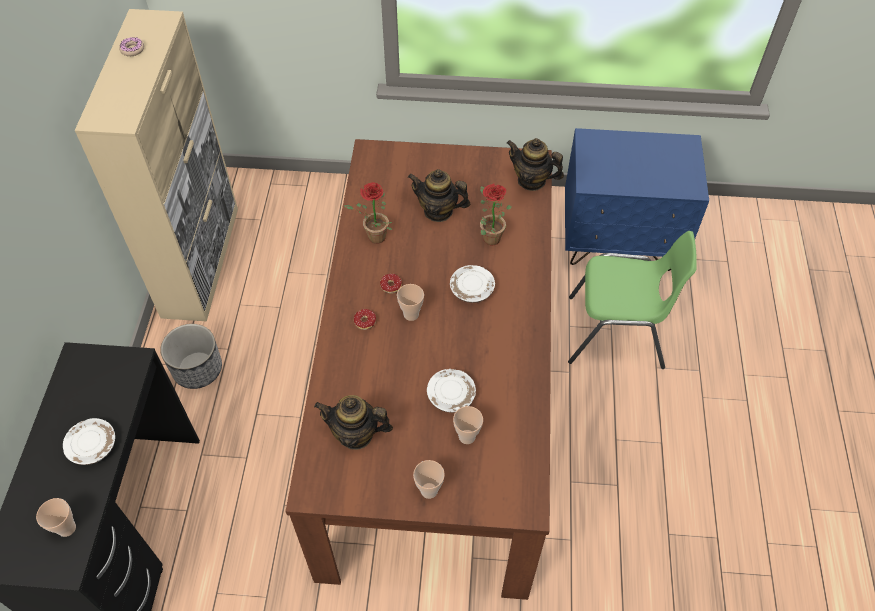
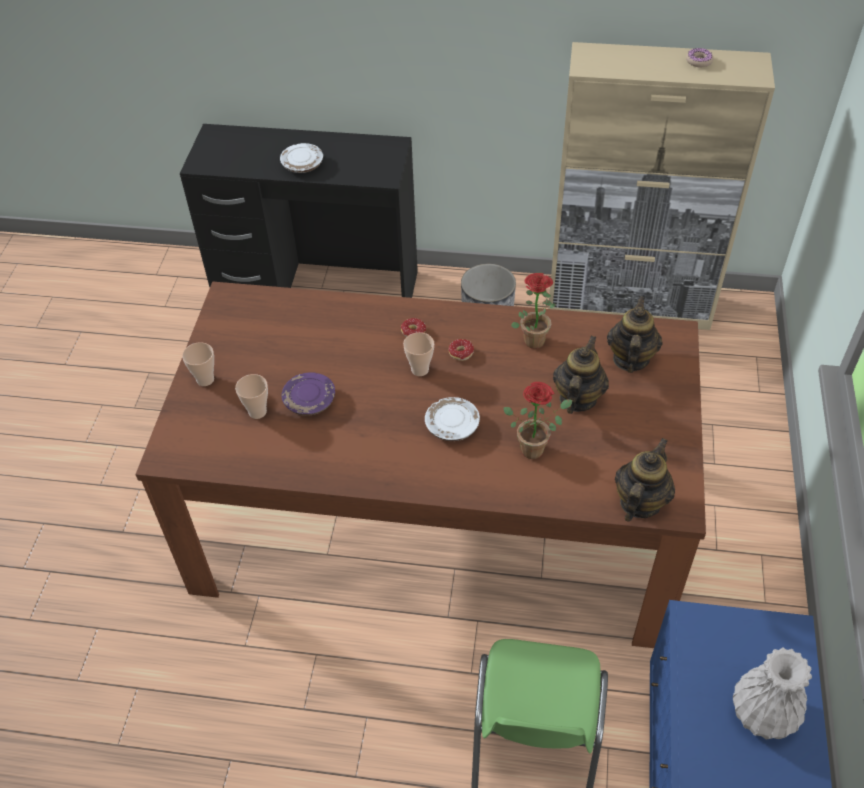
camera: 95 degrees right, 5 degrees down
(67, 528) = (232, 160): cup -> none
(356, 434) = (278, 326): teapot -> teapot (630, 359)
(451, 395) = (310, 401): white plate -> purple plate
(645, 157) = (762, 713): none -> white vase

